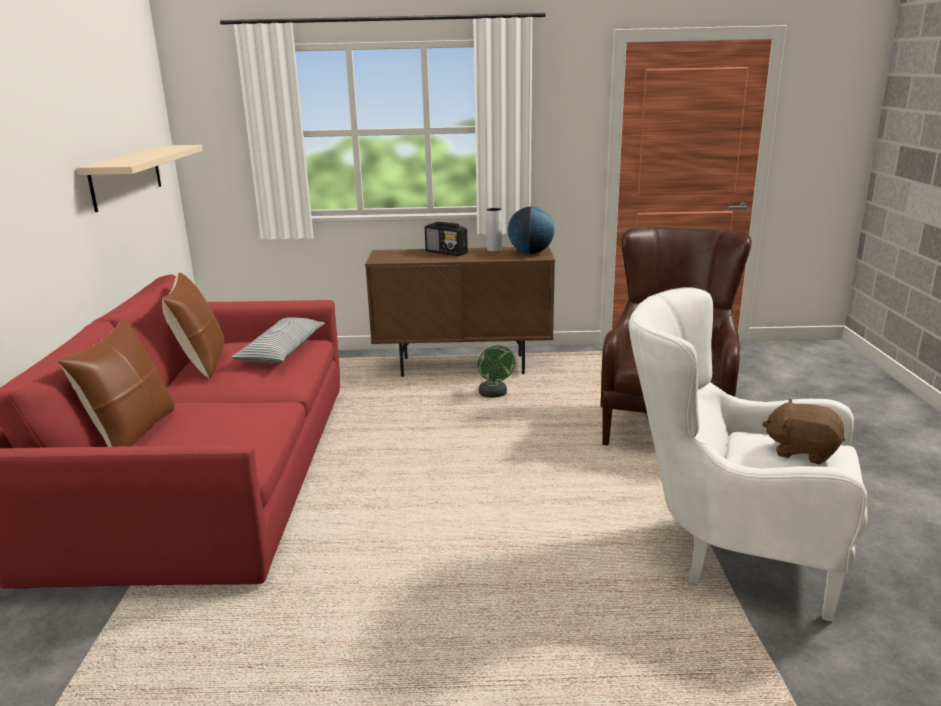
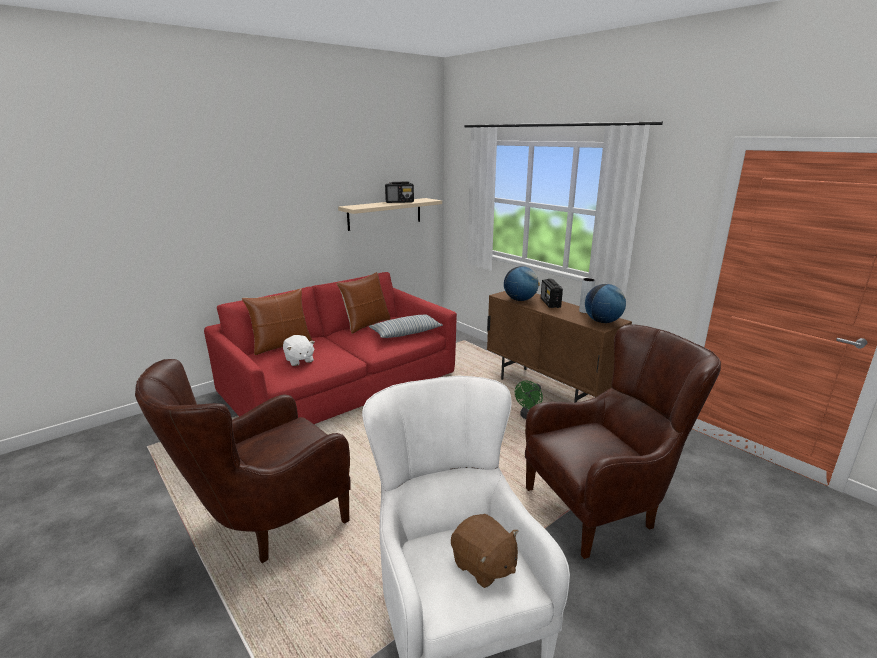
camera: 50 degrees right, 0 degrees up
(153, 152) = (400, 202): none -> radio
(215, 434) = (299, 360): none -> white plush toy
(411, 258) = (520, 300): none -> globe
(458, 637) = (265, 524): none -> brown armchair
(801, 451) = (483, 566): brown plush toy -> brown plush toy turned 150 degrees clockwise

